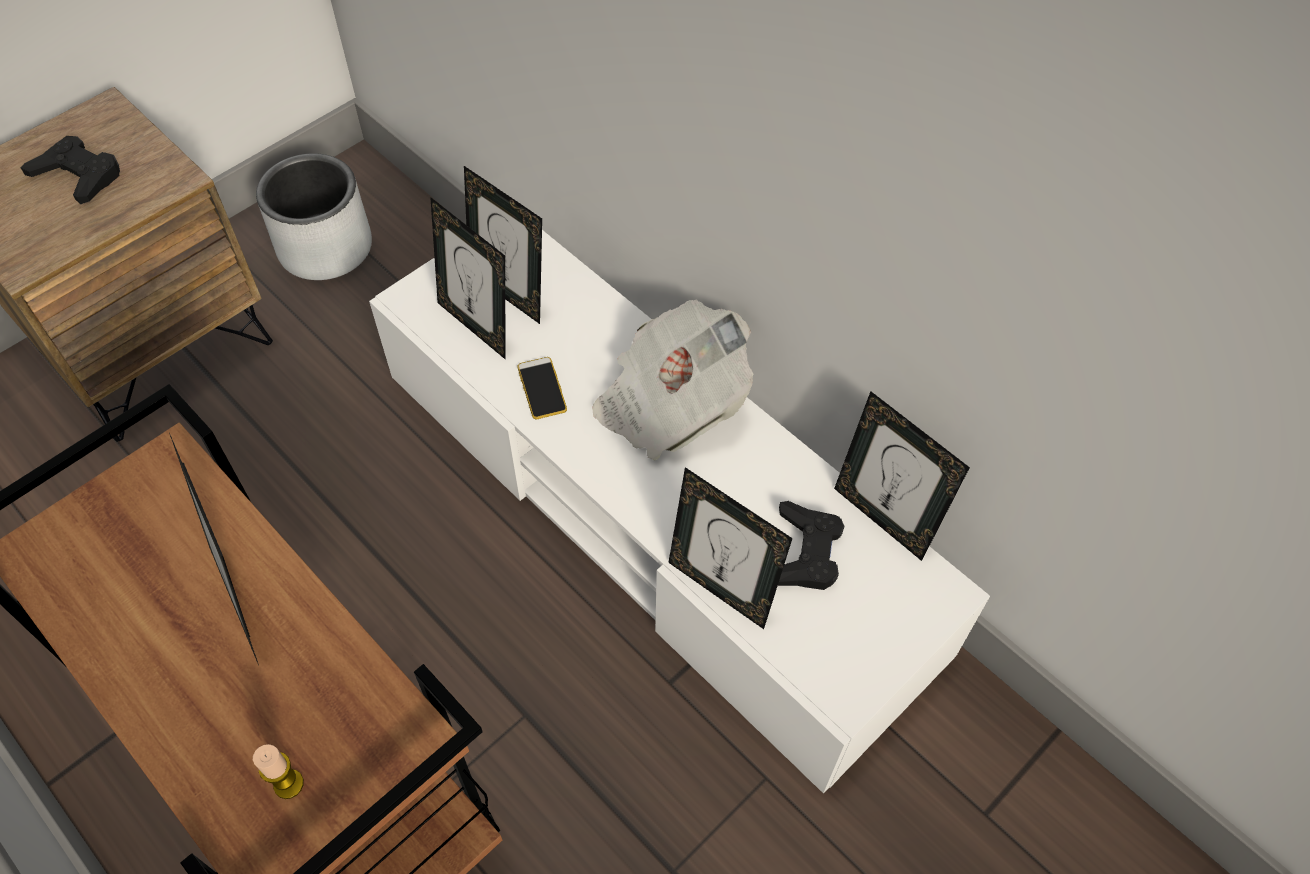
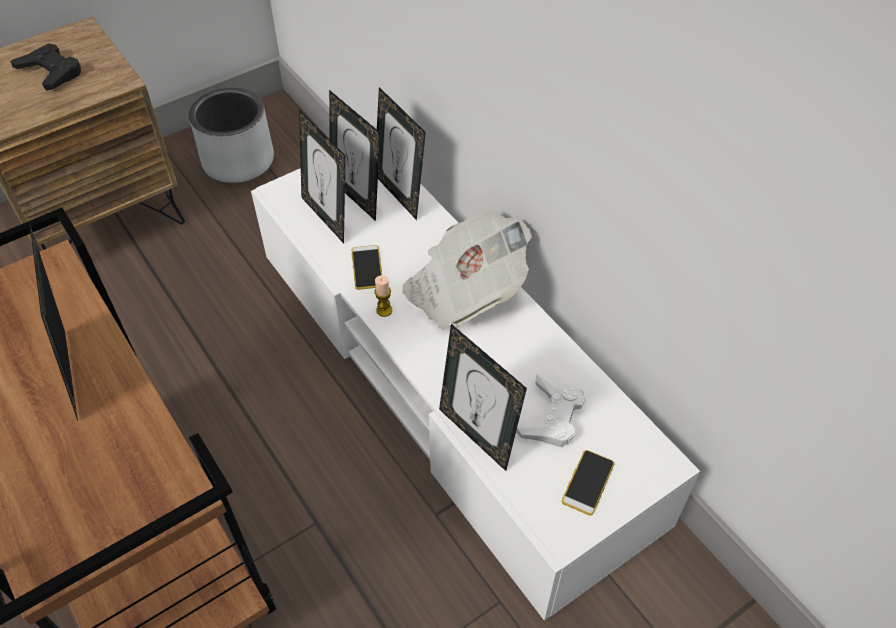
camera: 10 degrees right, 5 degrees down
(288, 784) = (76, 513): candle -> candle (384, 310)
(805, 552) = (552, 416): black game controller -> white game controller
(863, 629) = (588, 482): none -> phone
(883, 518) = (620, 398): picture frame -> picture frame (400, 194)

